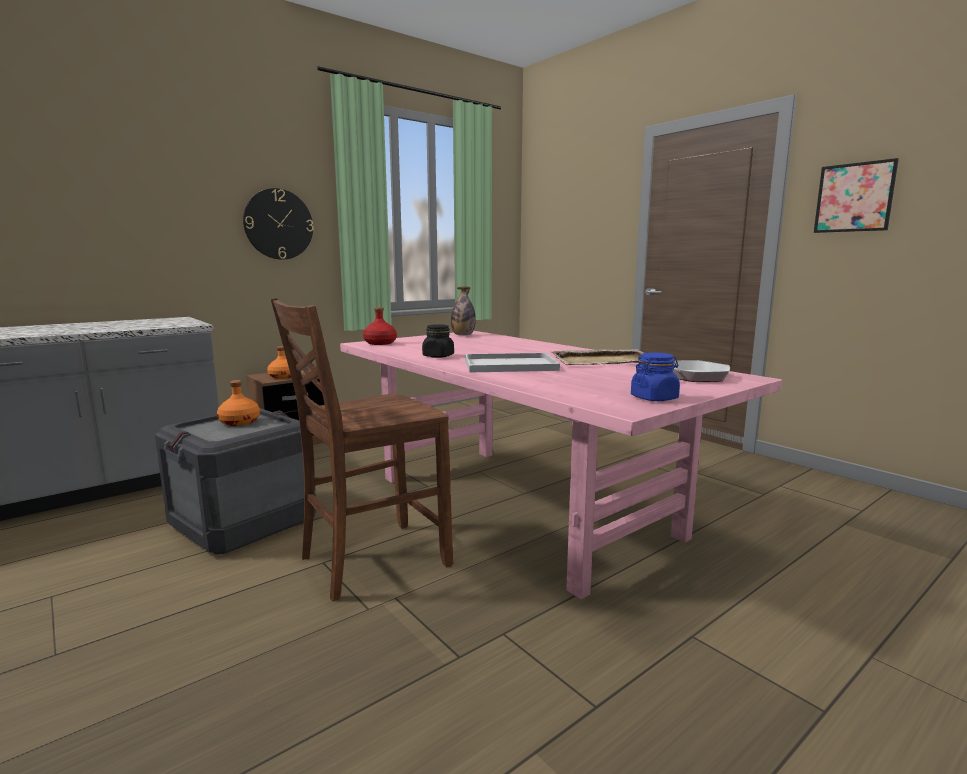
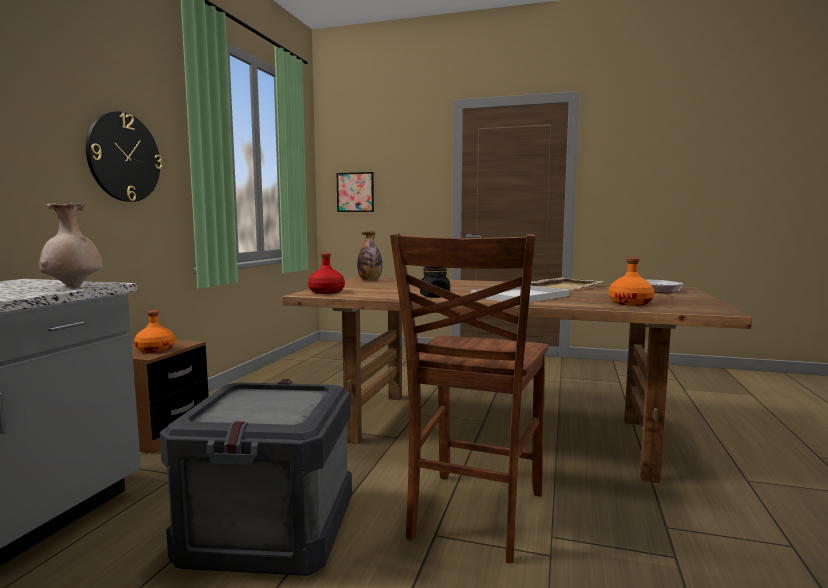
camera: 35 degrees left, 5 degrees down
(172, 325) = (73, 287): none -> beige vase
(240, 422) = (256, 400): orange bottle -> orange bottle (630, 303)
(517, 504) = (496, 431): pink dining table -> brown dining table
(654, 398) = (698, 304): blue jar -> none
(854, 197) = (626, 166): picture -> picture (355, 192)

